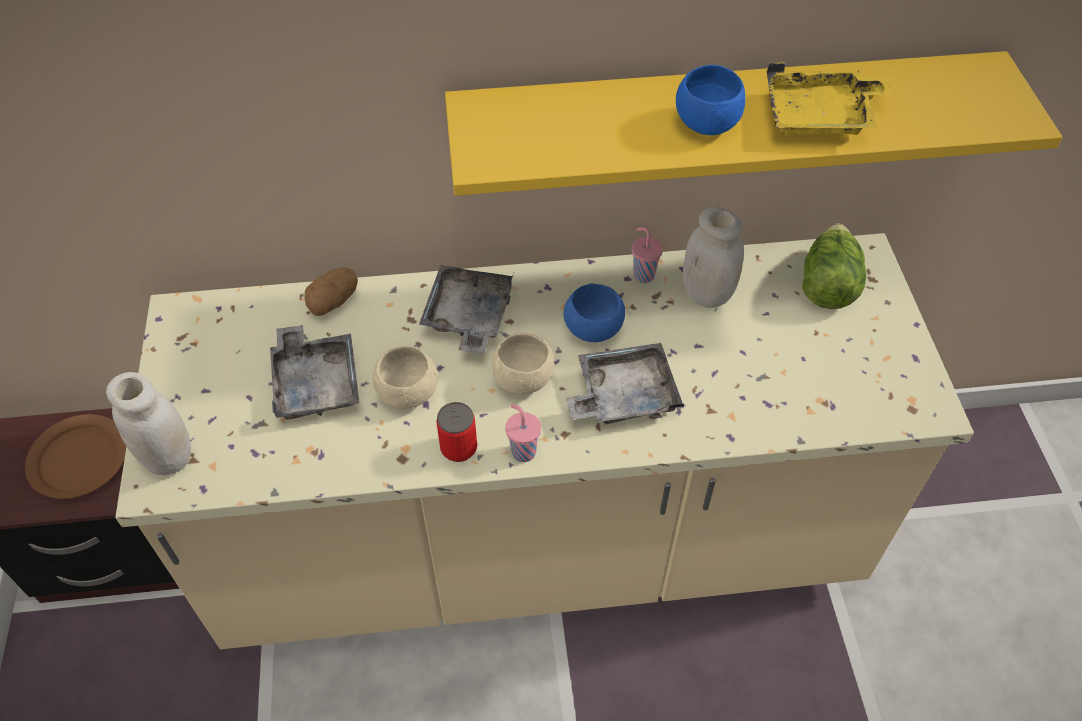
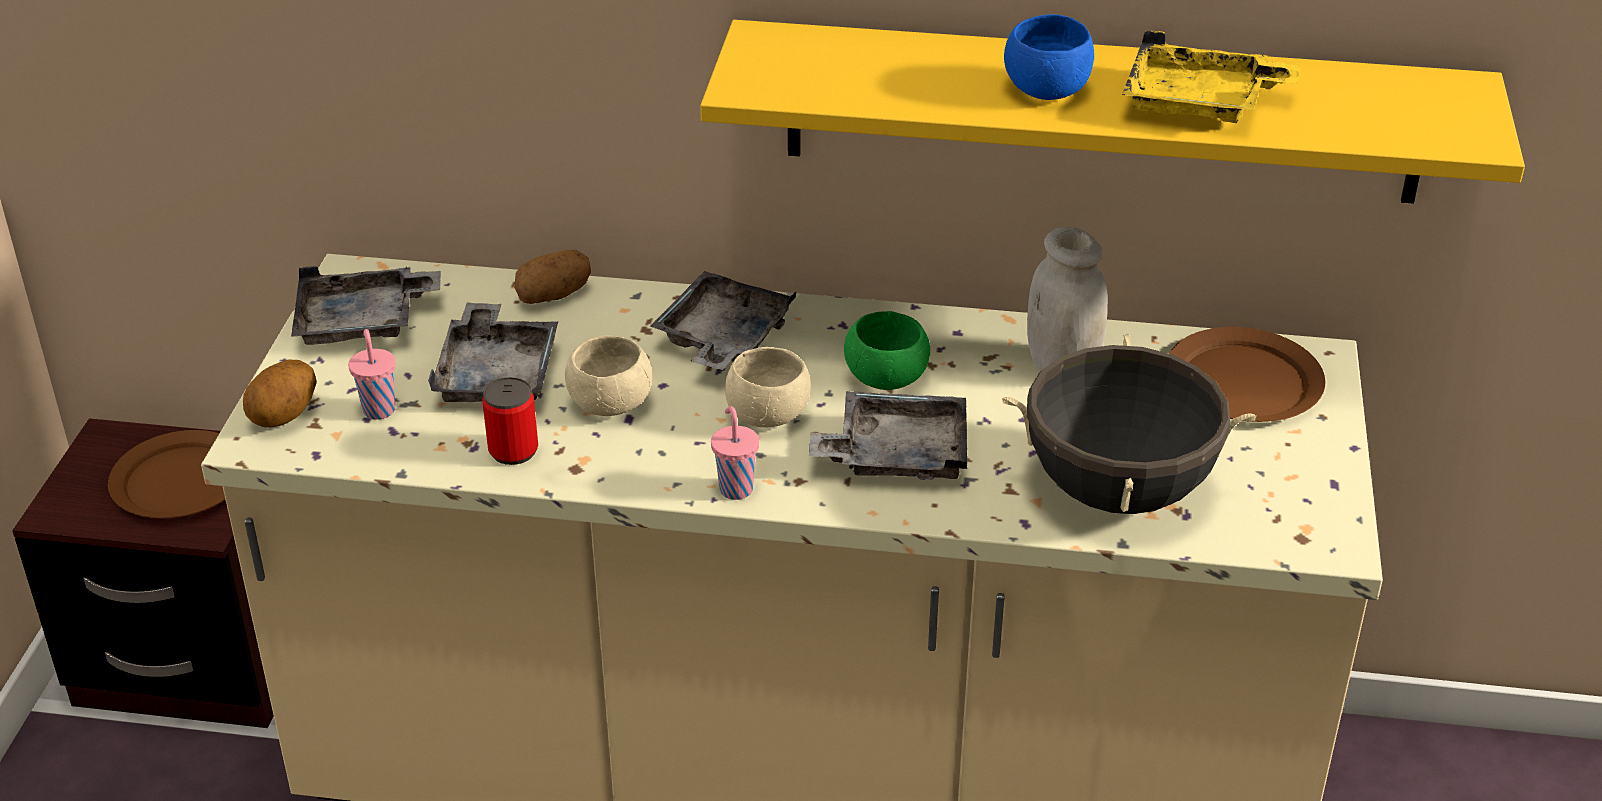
camera: 15 degrees right, 15 degrees down
(167, 457) = (285, 416): white jar -> potato
(199, 355) = (363, 323): none -> grey tray
(459, 448) = (653, 470): can -> can (513, 451)
(593, 329) = (886, 379): blue bowl -> green bowl
(643, 274) = (981, 331): pink cup -> pink cup (379, 409)
(781, 395) = (1117, 491): none -> black cooking pot
(827, 283) = (1242, 382): lettuce -> brown plate

